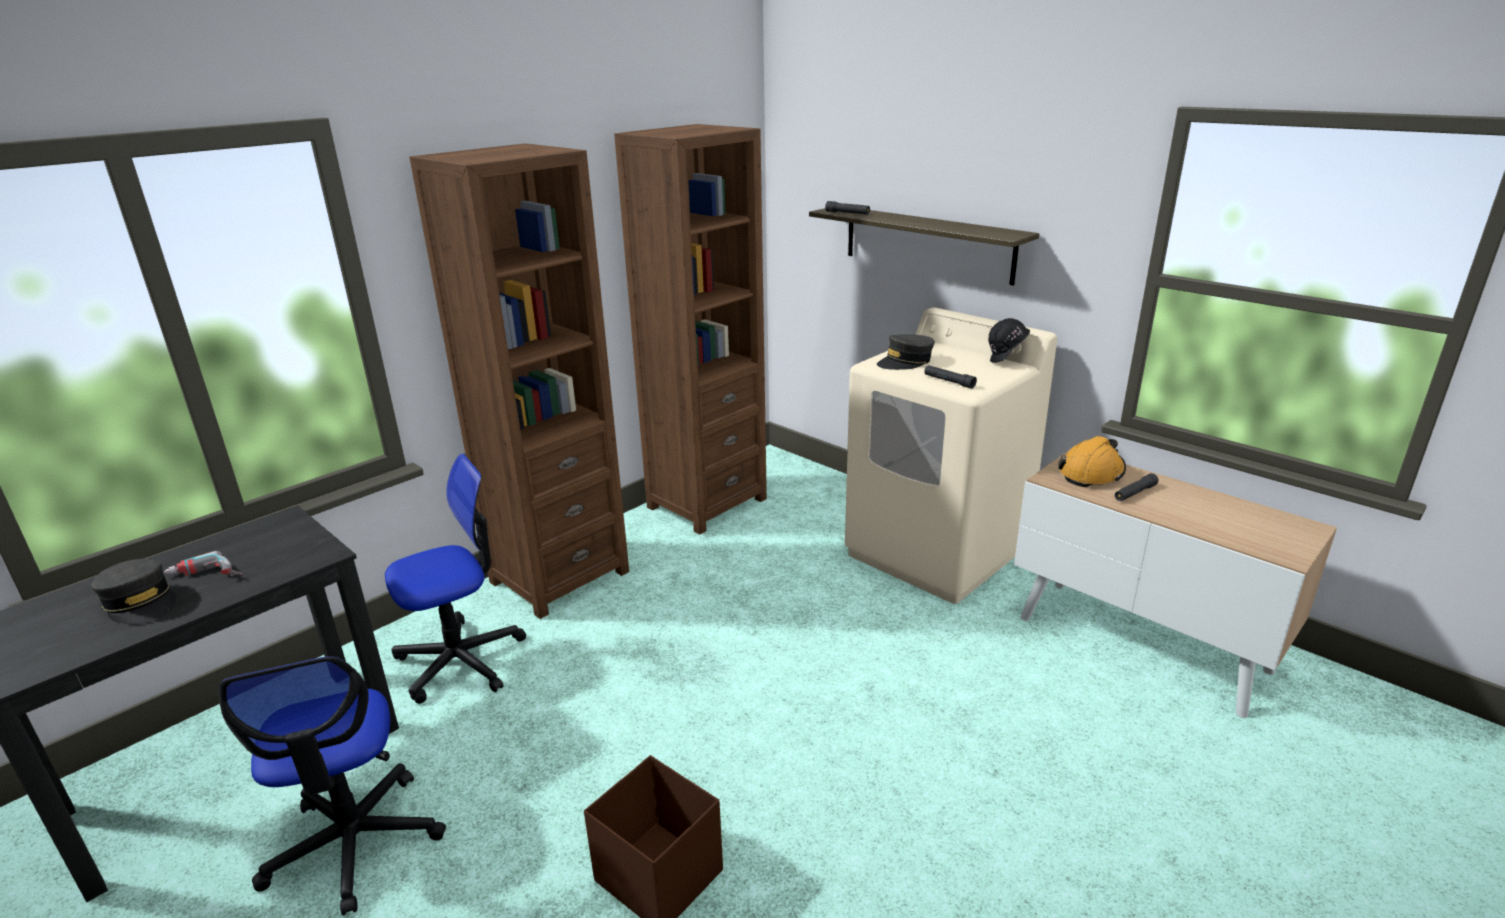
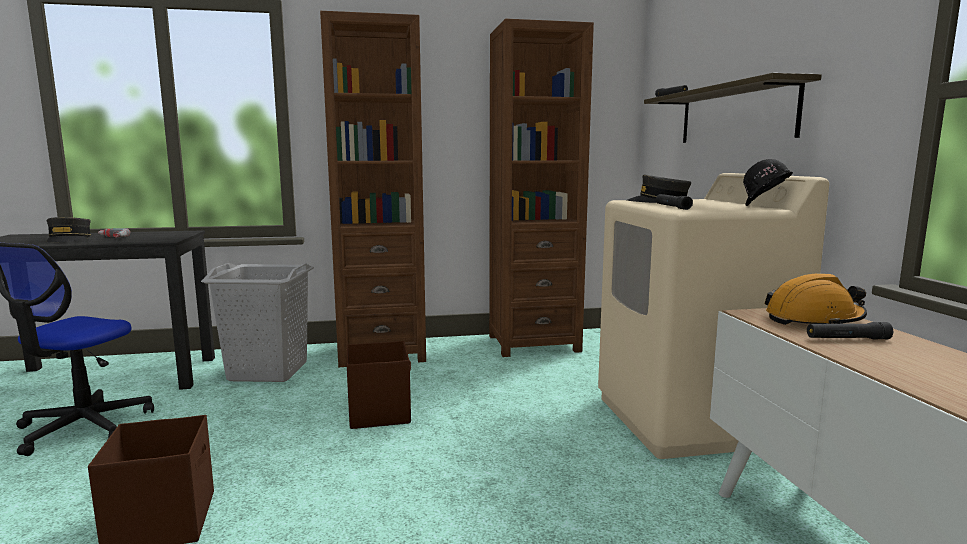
camera: 35 degrees right, 15 degrees down
(461, 660) = (268, 371): office chair -> grey laundry basket
(677, 659) = (380, 412): none -> brown storage box

